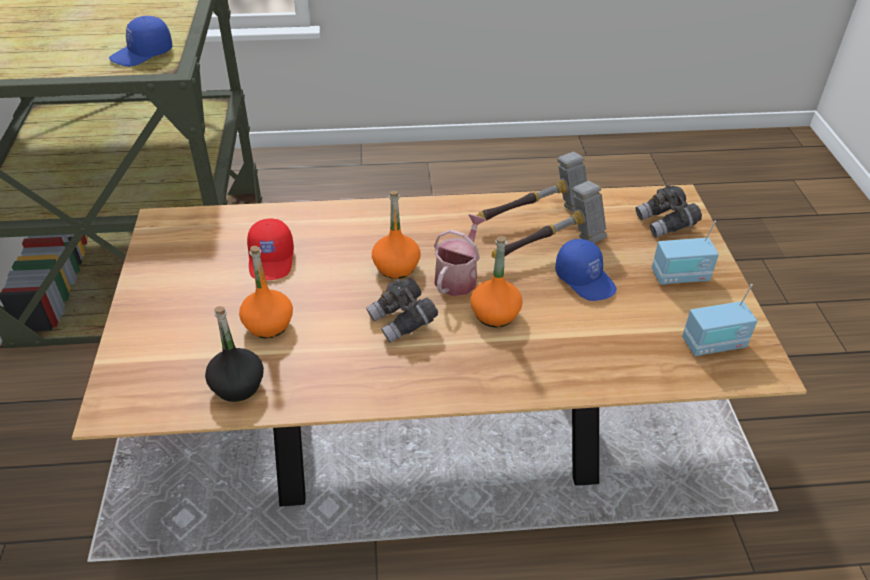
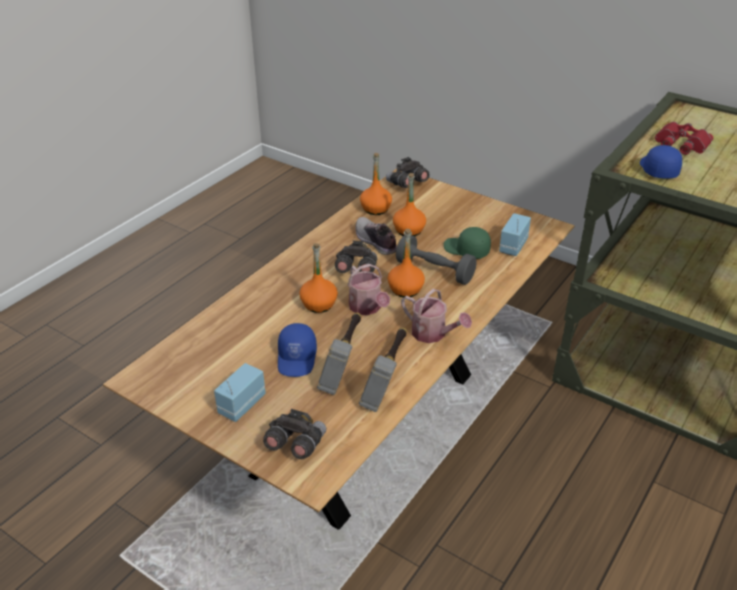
camera: 130 degrees right, 5 degrees down
(59, 56) = (680, 144): none -> red binoculars
(132, 393) = (406, 184): none -> grey binoculars
(237, 386) = (376, 209): black bottle -> orange bottle
(272, 260) = (466, 250): red cap -> green cap
(325, 339) = (375, 242): none -> shoe
(339, 263) = (435, 271): none -> grey dumbbell
(445, 218) = (433, 334): none -> watering can
(585, 279) = (297, 358): blue cap -> blue cap turned 90 degrees counterclockwise
(713, 344) = (179, 373): radio -> radio (512, 246)

